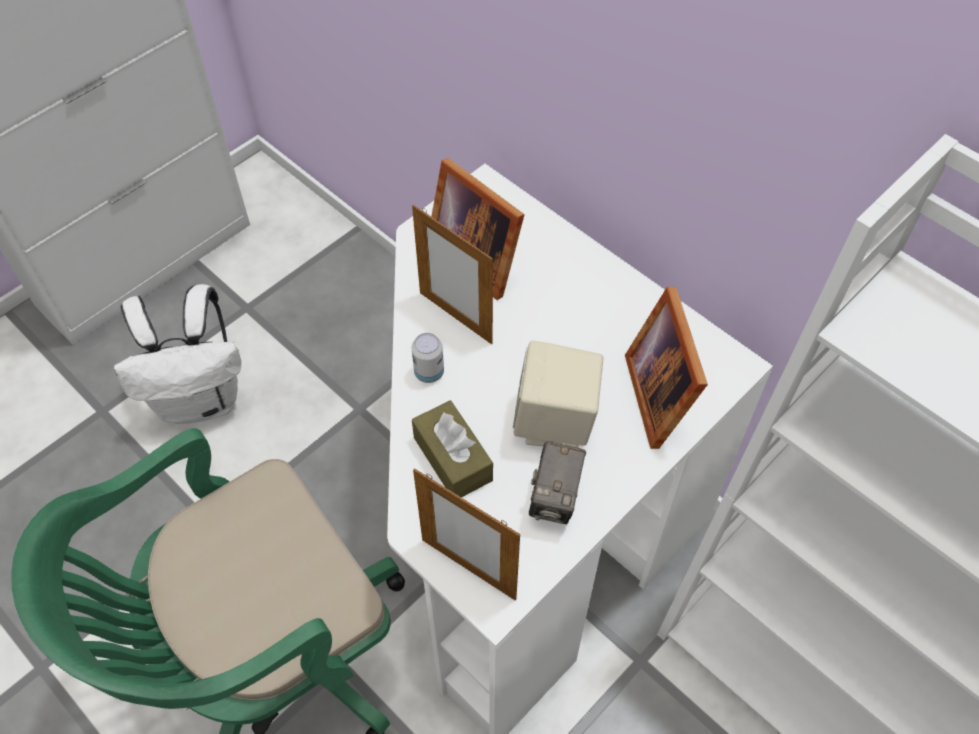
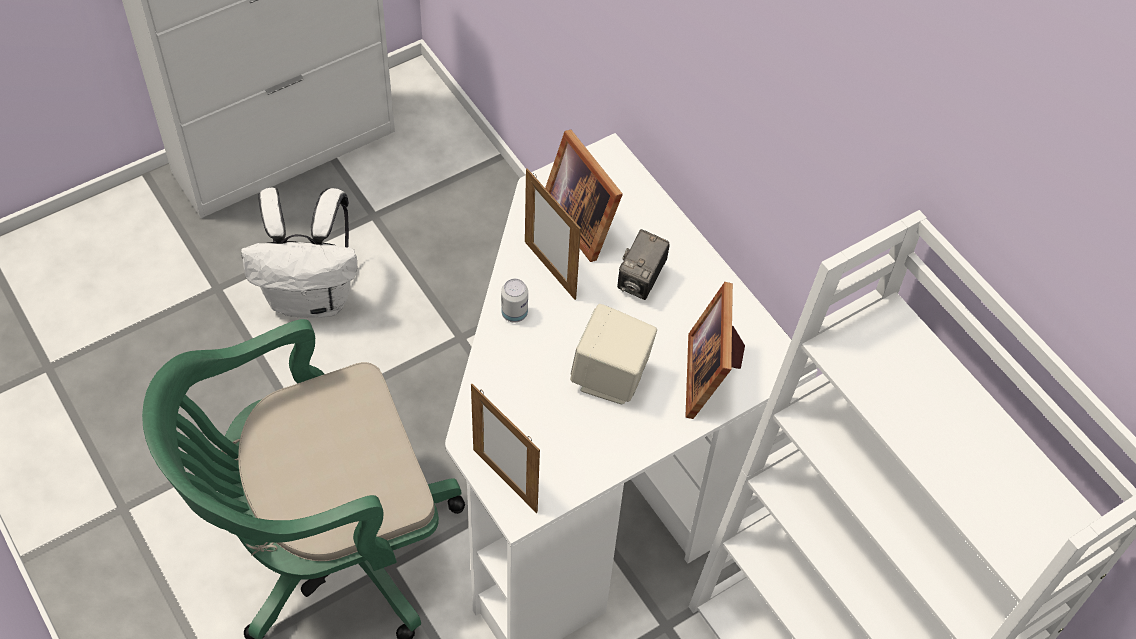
camera: 10 degrees right, 0 degrees up
(452, 459) = (515, 390): brown tissue box -> none
(555, 498) = (592, 440): camera -> camera (641, 280)

